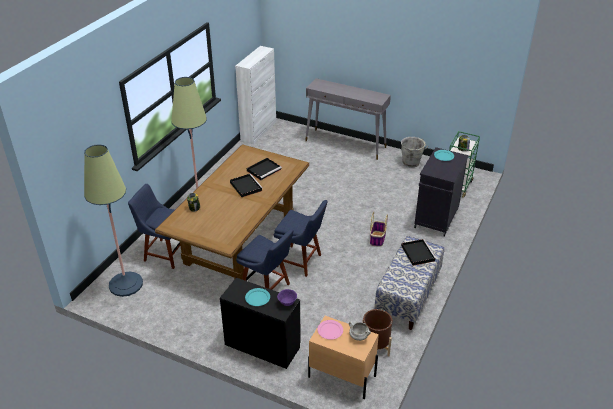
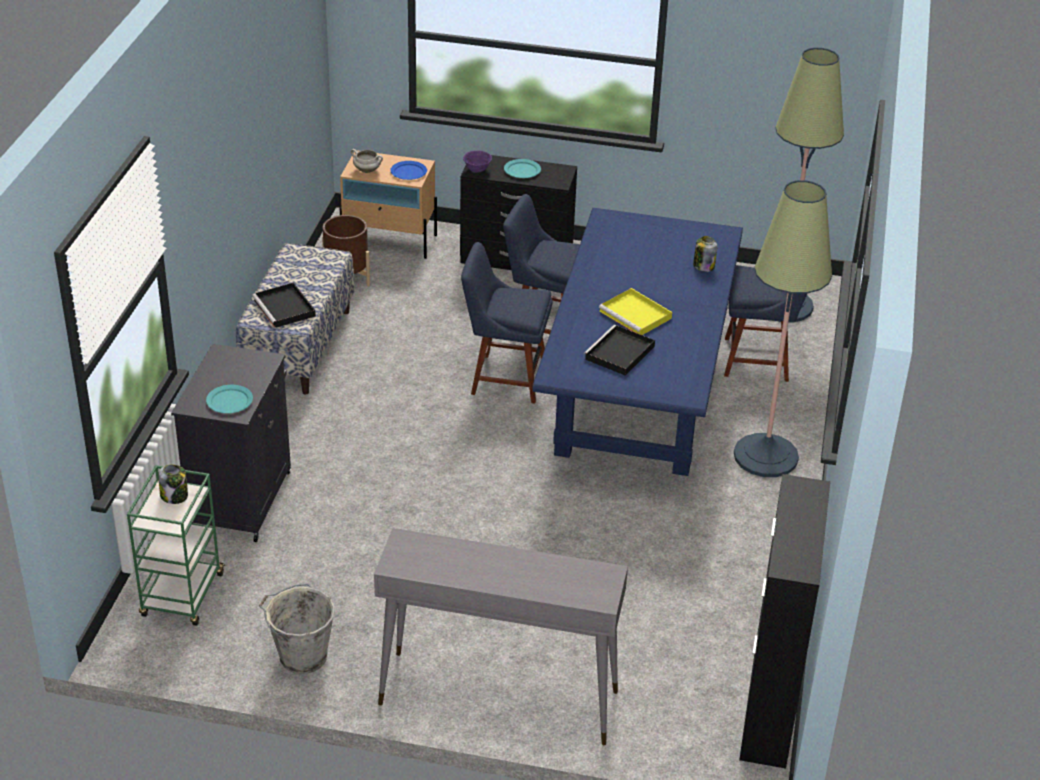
camera: 165 degrees right, 0 degrees up
(240, 240) = (637, 399): brown dining table -> blue dining table
(245, 186) = (636, 315): black tray -> yellow tray
(259, 131) = (769, 710): white cabinet -> black cabinet
(330, 330) = (408, 172): pink plate -> blue plate
(377, 239) = (366, 438): basket -> none

